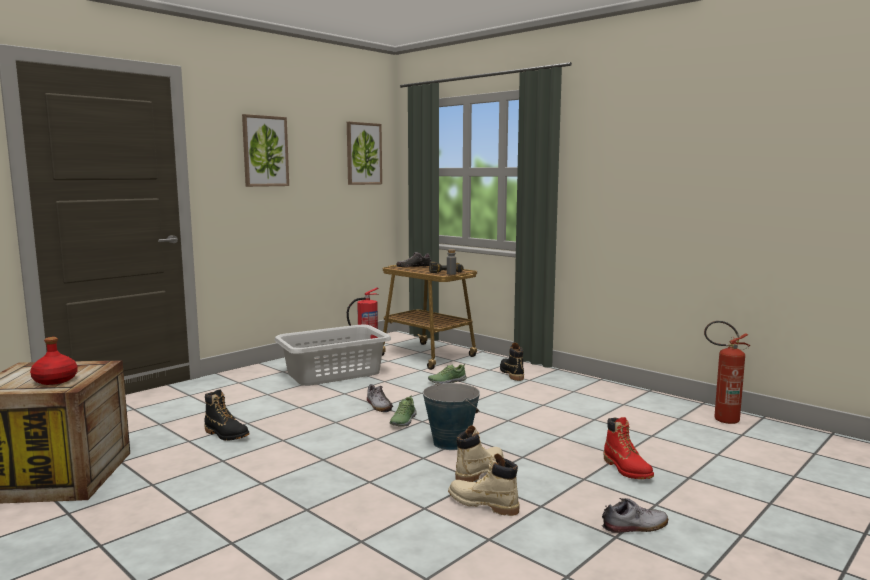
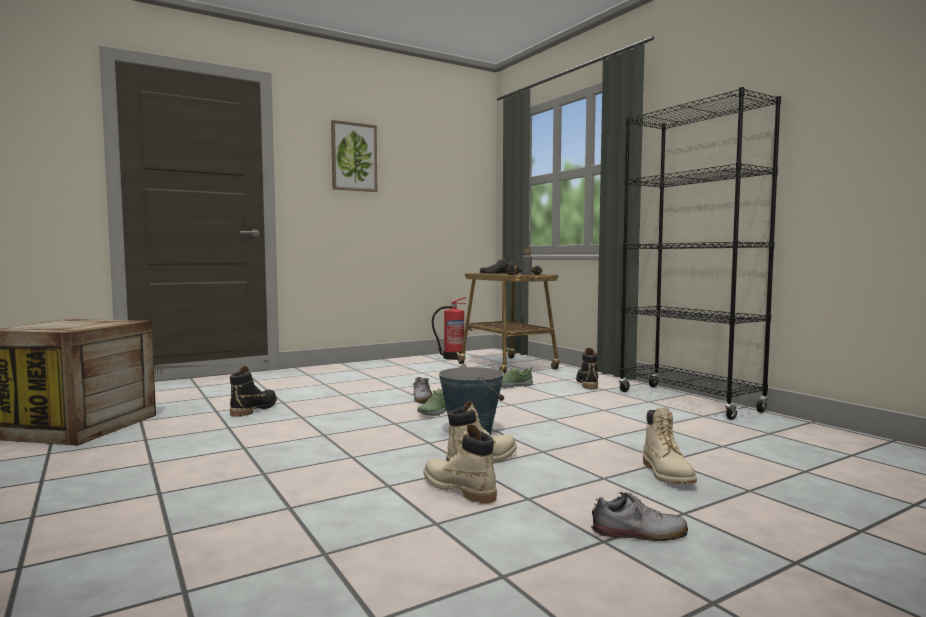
camera: 15 degrees right, 5 degrees down
(55, 380) = (70, 327): red bottle -> none
(226, 434) = (254, 409): black boot -> black boot turned 120 degrees counterclockwise
(334, 373) = (402, 373): grey laundry basket -> none
(363, 153) = (459, 166): picture -> none
(604, 388) = (688, 401): none -> black bookcase
(627, 469) = (667, 474): red boot -> beige boot
(720, 420) = (827, 438): fire extinguisher -> none

